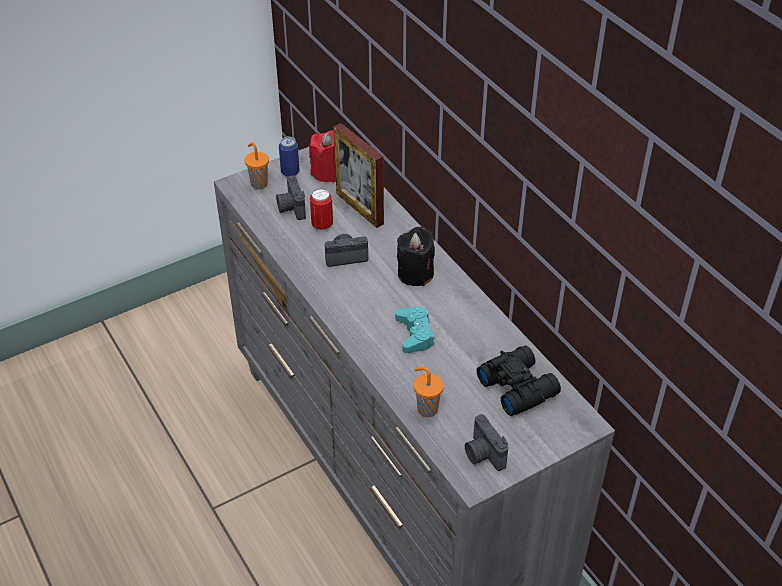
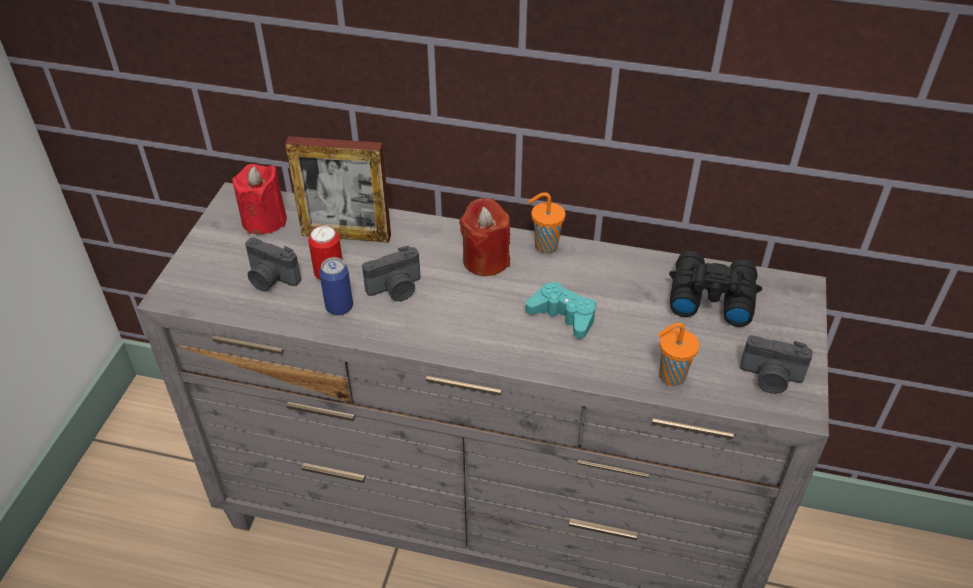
camera: 45 degrees left, 0 degrees up
(258, 183) = (198, 277): orange cup -> orange cup (544, 246)
(290, 172) = (220, 244): can -> can (339, 307)
(345, 257) = (396, 289): camera -> camera turned 150 degrees counterclockwise
(415, 274) = (486, 260): black candle -> red candle

